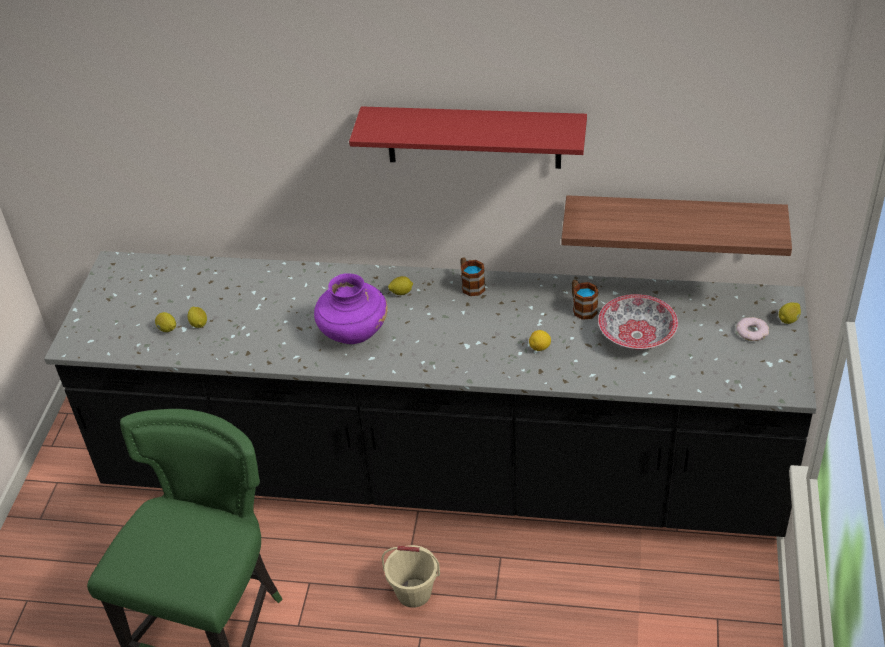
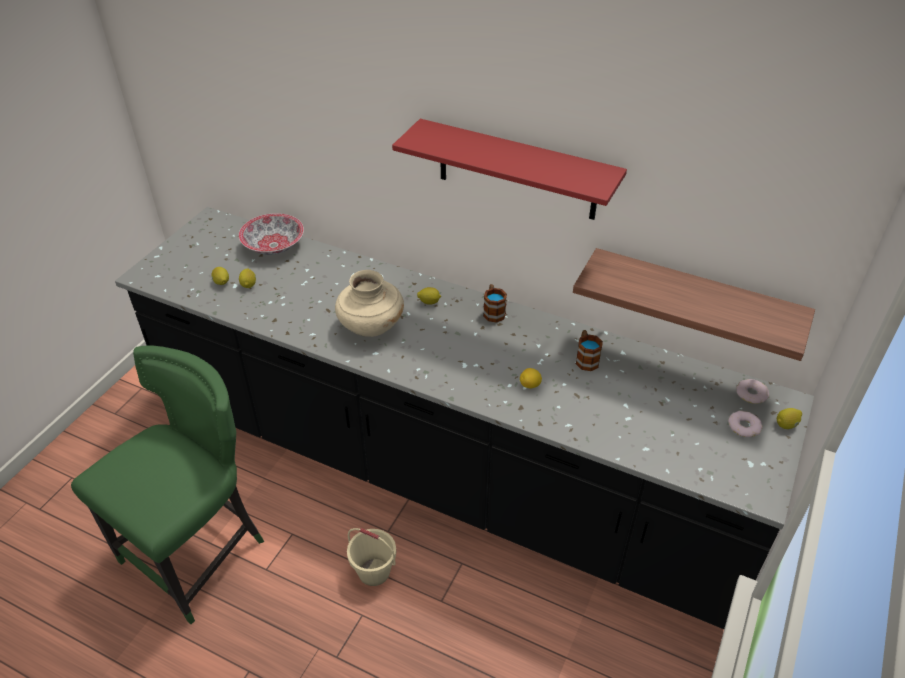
camera: 15 degrees right, 0 degrees up
(353, 333) = (370, 327): purple vase -> beige vase
(637, 336) = (627, 399): bowl -> bowl (274, 246)
(748, 300) = (751, 394): none -> donut

